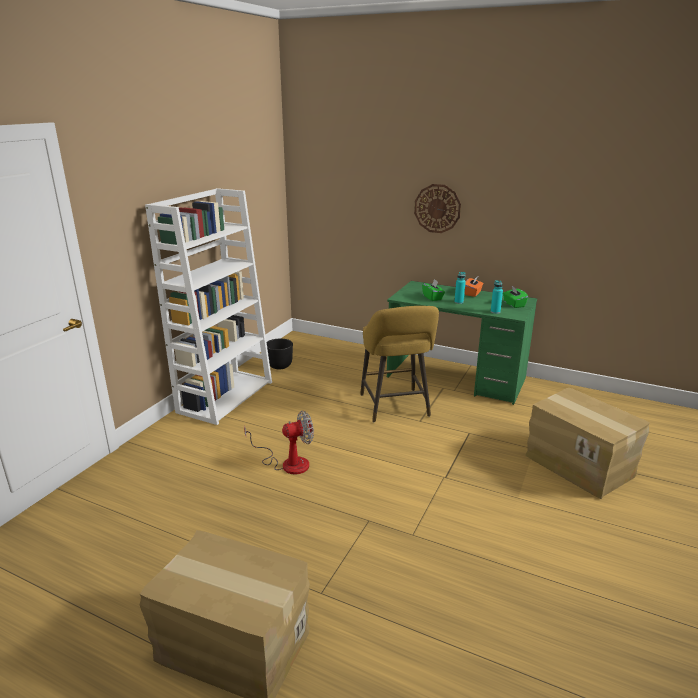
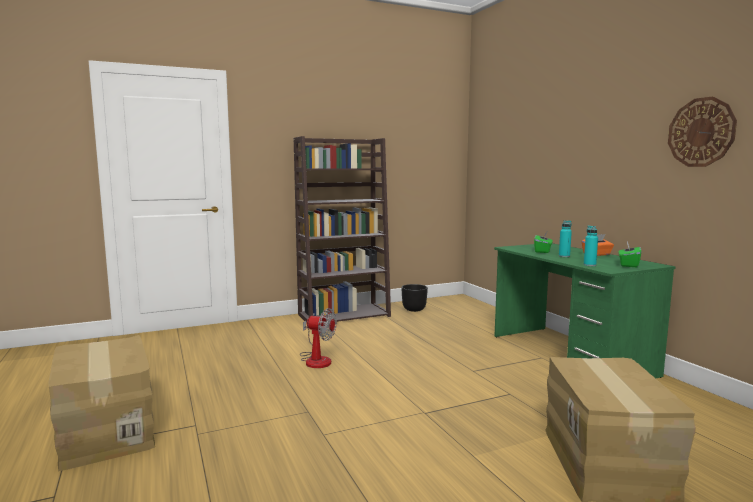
camera: 40 degrees right, 15 degrees down
(226, 396) = (344, 315): white bookcase -> brown bookcase
(395, 408) = (466, 356): yellow stool -> none
(437, 208) = (576, 162): wall clock -> wall clock (701, 132)

